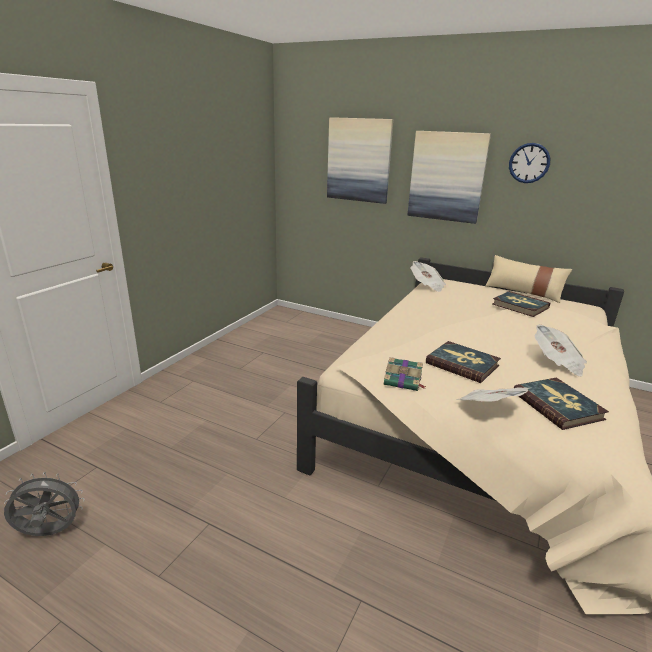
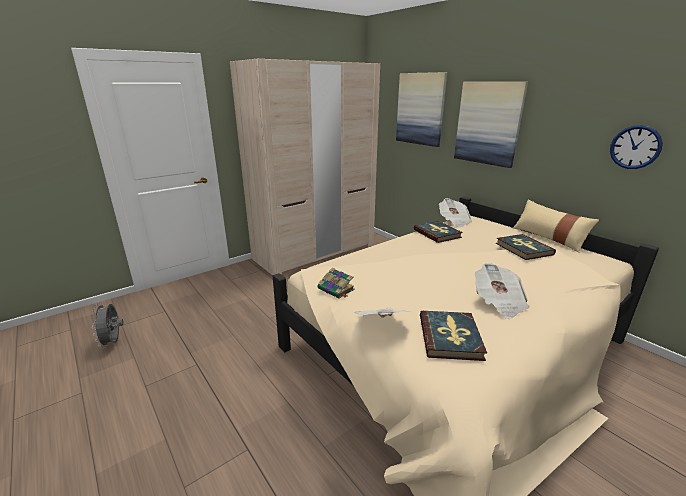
camera: 25 degrees right, 0 degrees up
(50, 533) = (113, 342): grey fan -> grey fan turned 120 degrees counterclockwise
(246, 345) = (315, 252): none -> beige wardrobe
(462, 364) = (402, 286): book -> book (437, 233)
(529, 163) = (563, 109): wall clock -> wall clock (635, 147)

